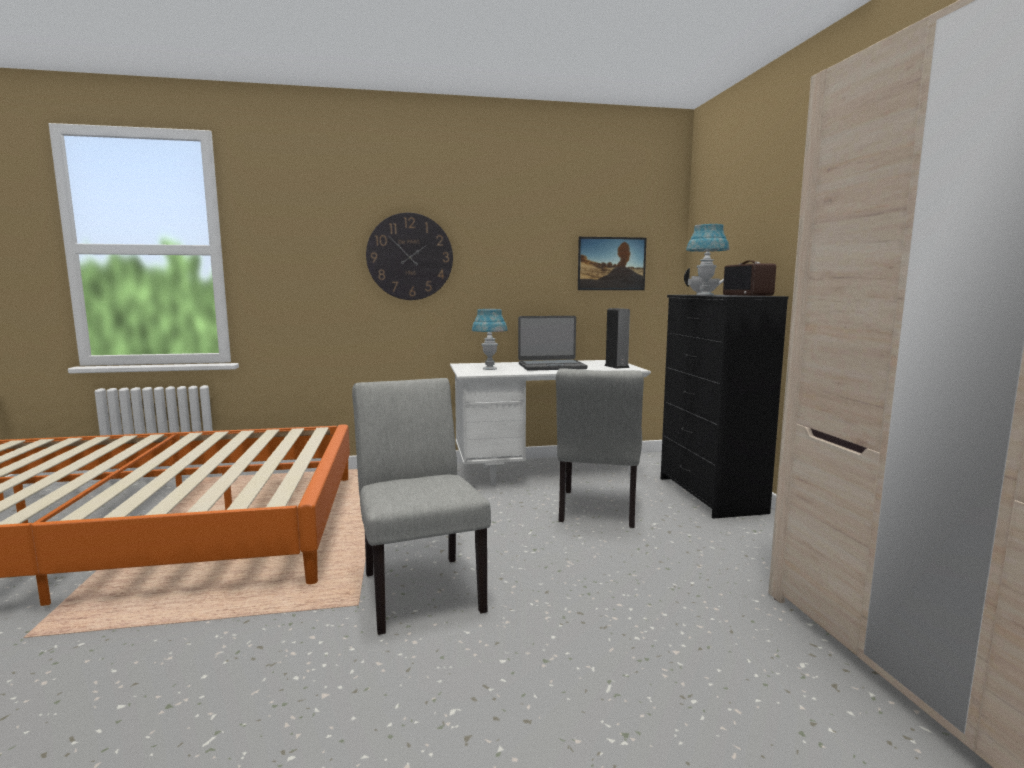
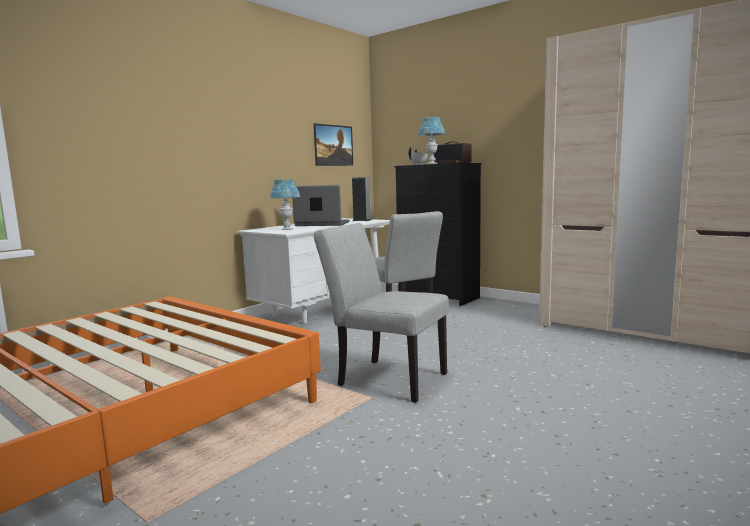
camera: 40 degrees left, 0 degrees up
(410, 257) = (197, 134): wall clock -> none
(551, 366) = (322, 224): laptop -> laptop turned 120 degrees counterclockwise

